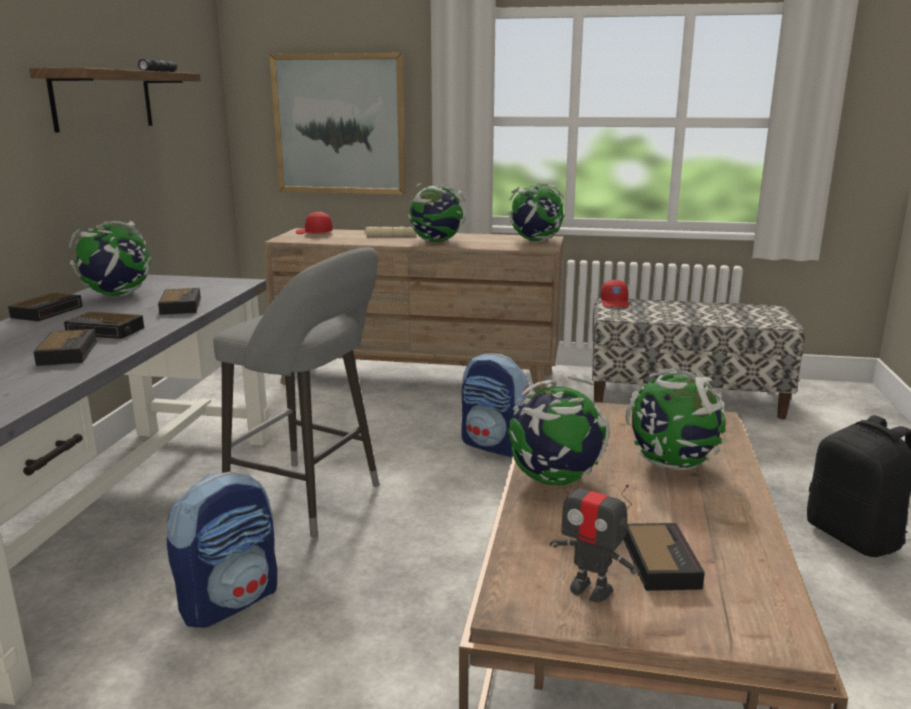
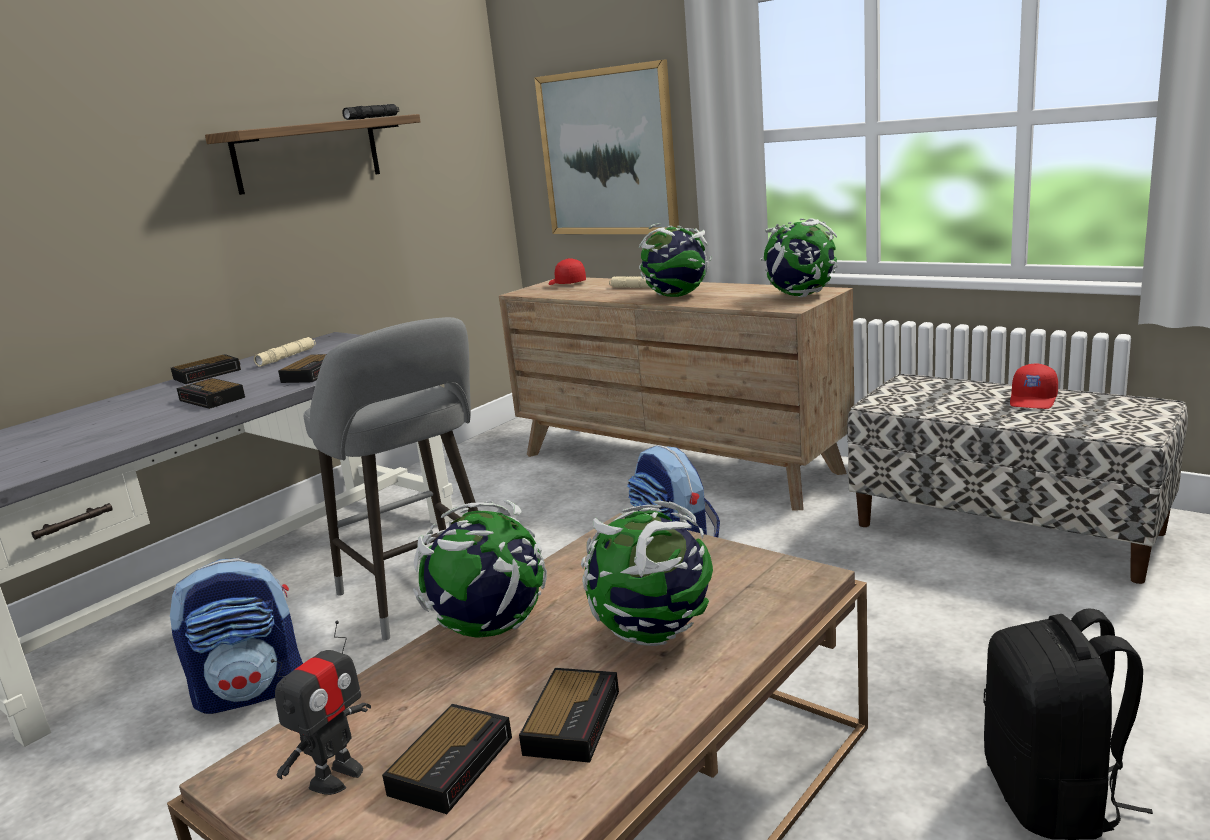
camera: 30 degrees right, 0 degrees up
(68, 352) = (149, 421): alarm clock -> alarm clock (573, 720)
(116, 295) = (286, 357): globe -> beige flashlight
(590, 589) = (336, 776): toy robot -> toy robot turned 120 degrees counterclockwise
(615, 303) = (910, 384): red cap -> red cap (1033, 400)

